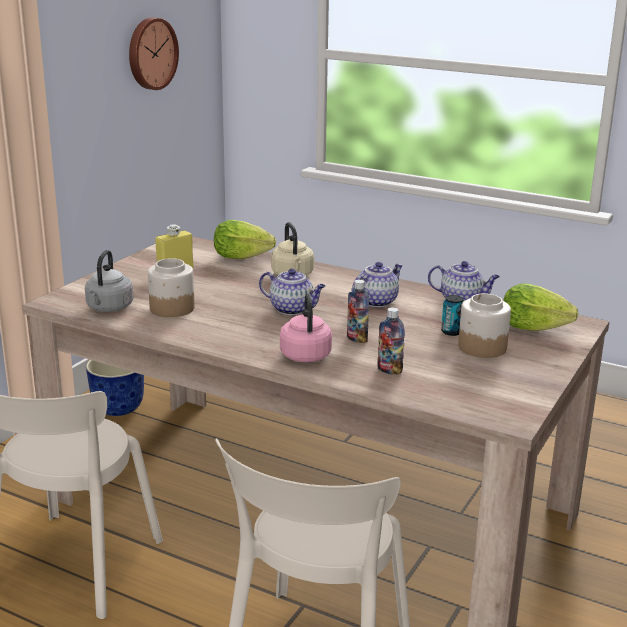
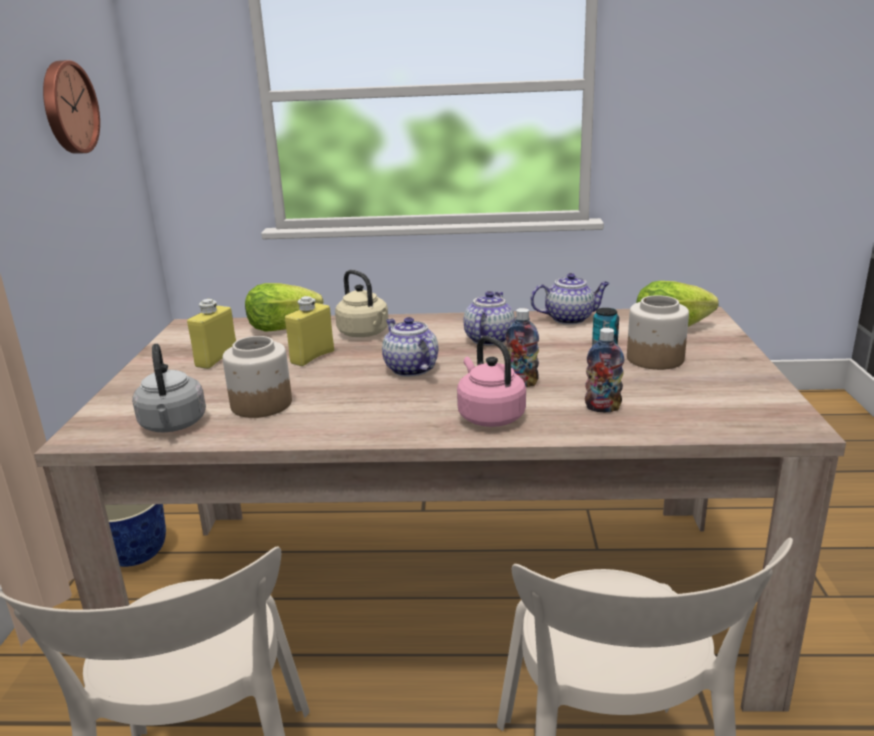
camera: 25 degrees left, 0 degrees up
(237, 284) = (312, 357): none -> yellow bottle
(292, 309) = (410, 369): teapot -> teapot turned 120 degrees counterclockwise

